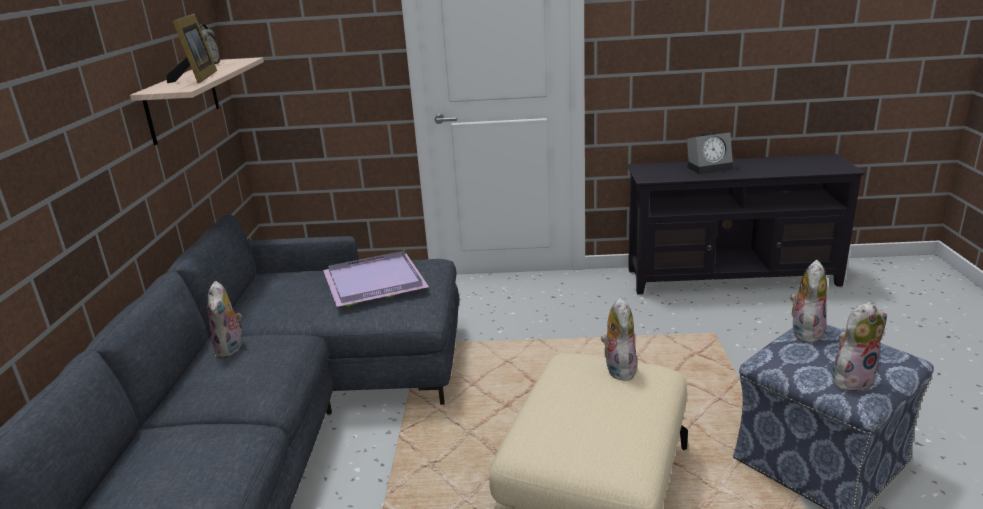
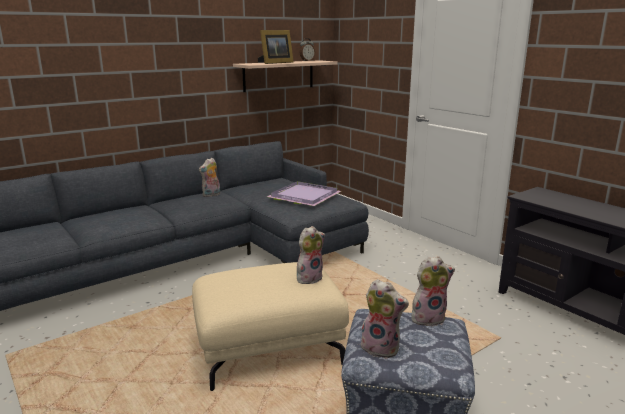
camera: 50 degrees right, 5 degrees down
(709, 167) = (592, 207): alarm clock -> none

